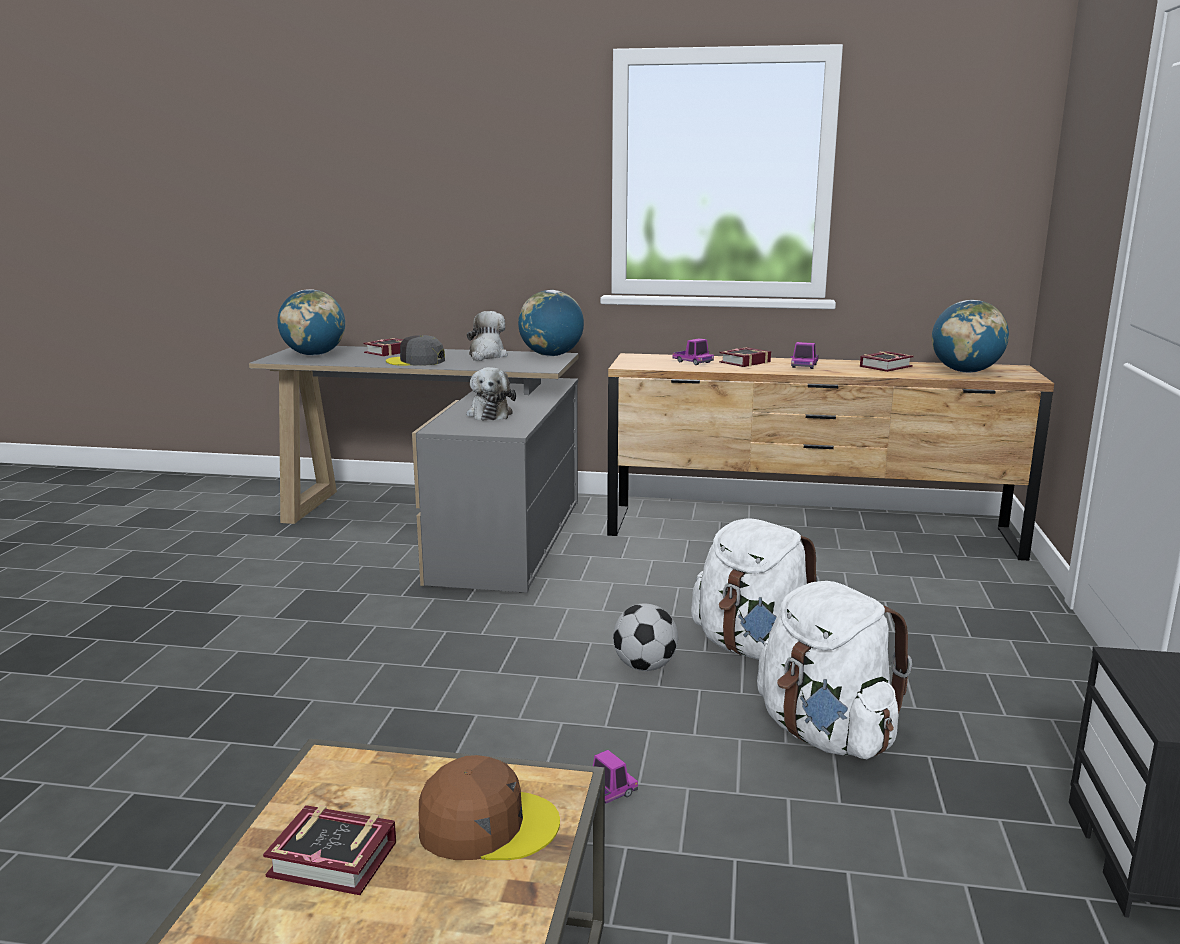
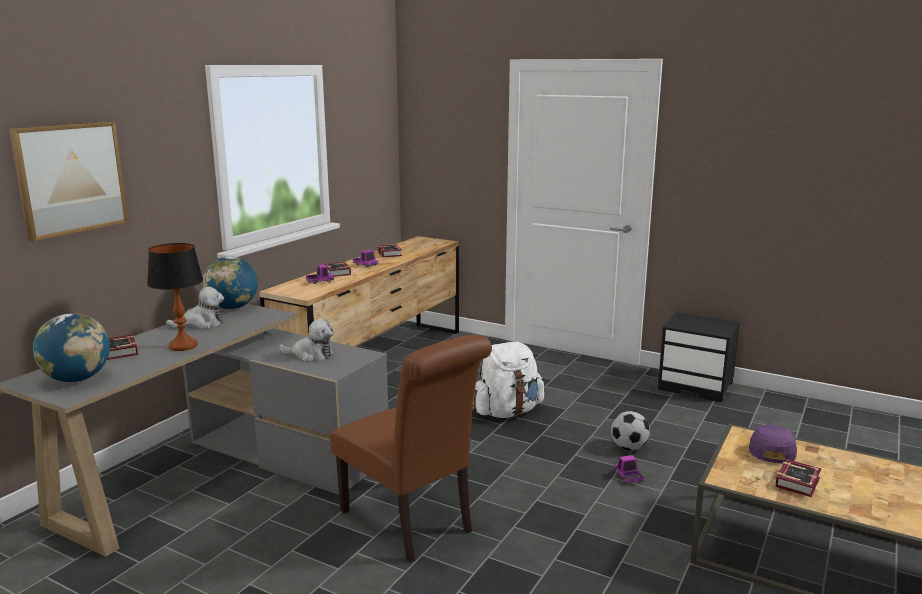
camera: 70 degrees left, 0 degrees up
(376, 638) = (411, 524): none -> brown chair
(416, 361) = (183, 346): grey cap -> table lamp
(420, 172) = (70, 178): none -> picture
(486, 356) = (201, 324): plush toy -> plush toy turned 120 degrees clockwise
(487, 824) = (771, 450): brown cap -> purple cap
(645, 667) = (509, 443): football -> football (629, 447)
(825, 735) = (596, 417): white backpack -> none
(965, 371) = (419, 246): globe -> none

